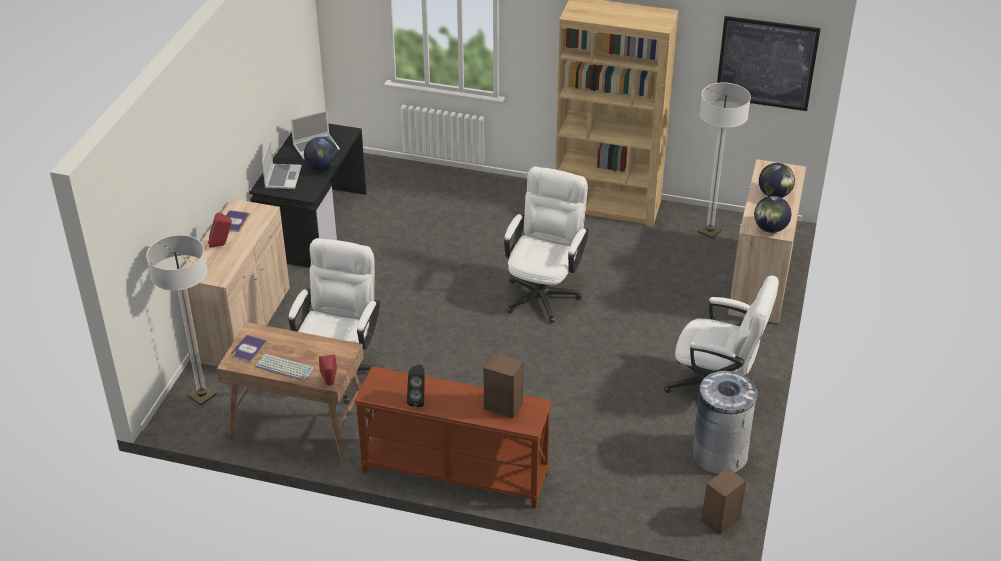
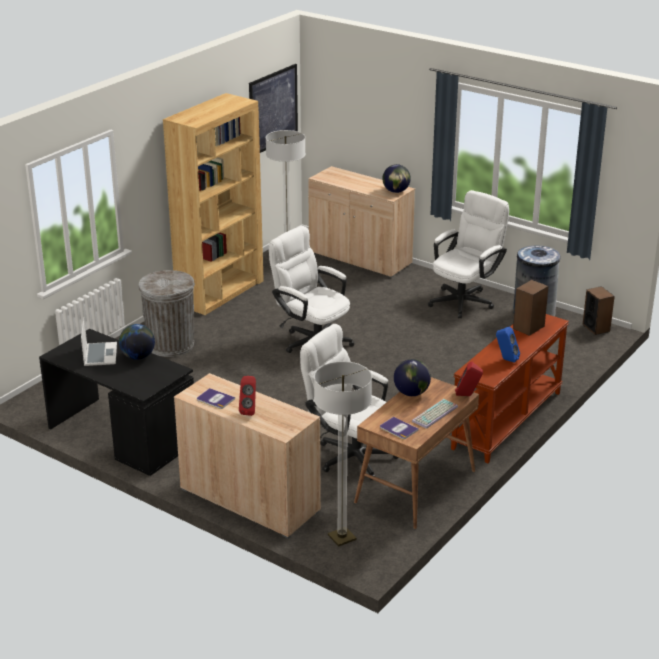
camera: 70 degrees left, 10 degrees down
(282, 177) = (135, 379): laptop -> none
(418, 399) = (506, 359): black speaker -> blue speaker
(483, 205) = (170, 345): none -> grey trash can
(774, 195) = (357, 182): globe -> globe (411, 393)

